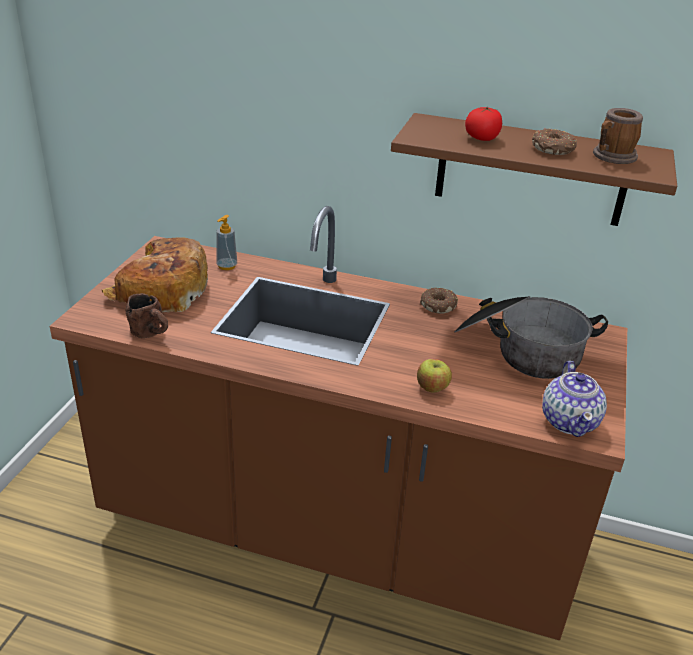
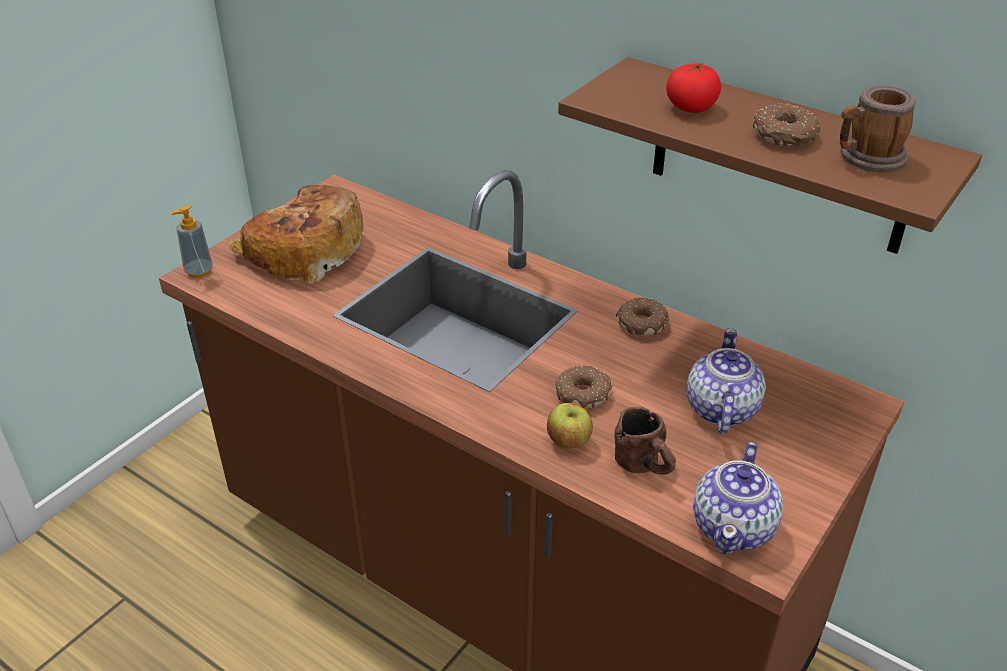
camera: 20 degrees right, 5 degrees up
(152, 334) = (264, 307): brown mug -> brown mug (645, 468)
(227, 266) = (398, 227): soap dispenser -> soap dispenser (199, 271)
(424, 356) = (583, 393): none -> donut
(520, 351) = (720, 409): cooking pot -> teapot

